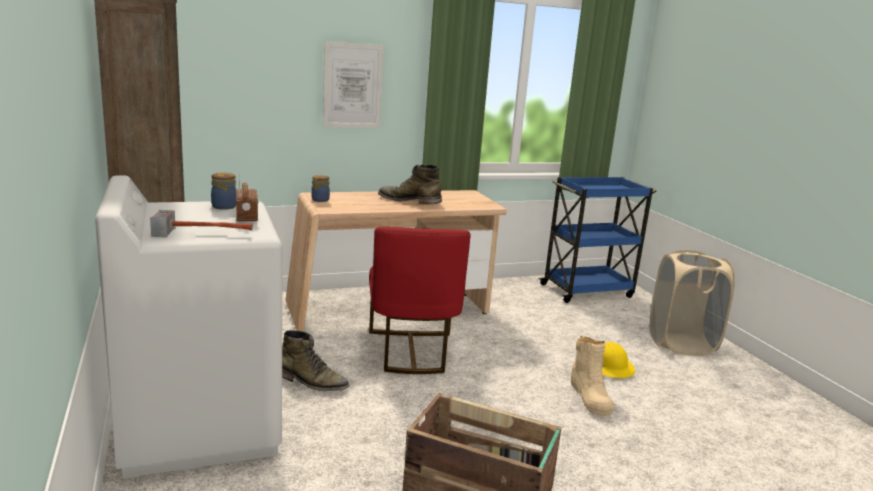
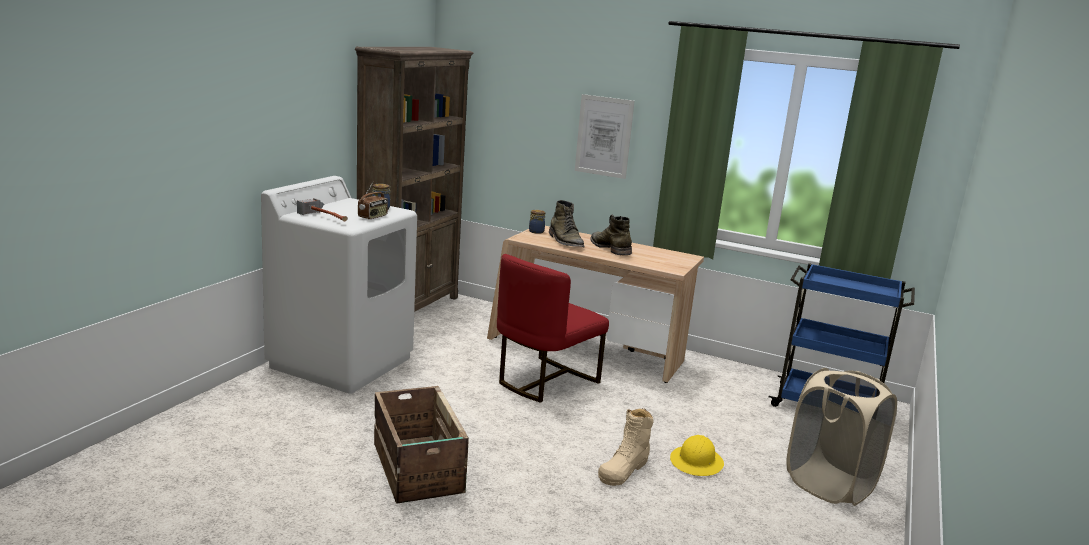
camera: 45 degrees right, 0 degrees up
(312, 382) = (441, 369): green boot -> green boot (565, 241)

